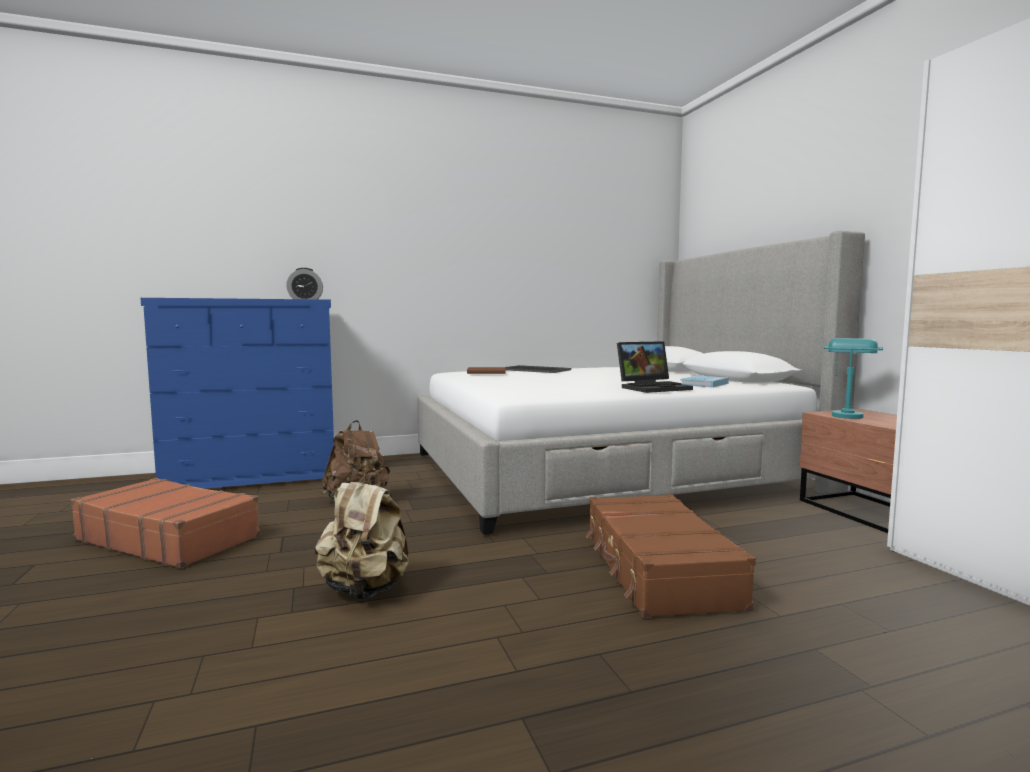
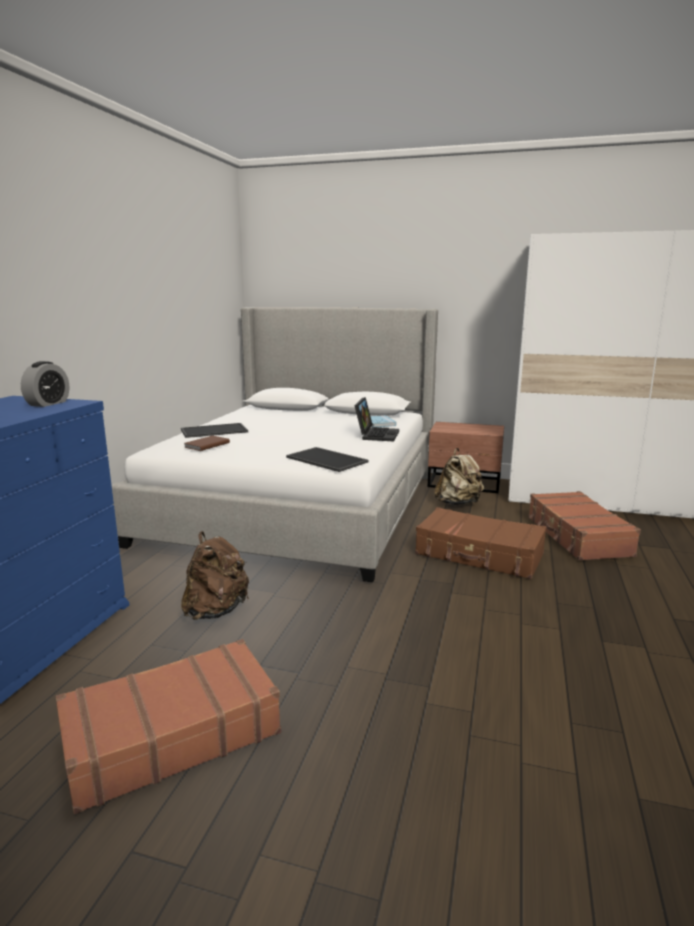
camera: 55 degrees left, 10 degrees up
(365, 590) = (419, 649): beige backpack -> beige backpack (458, 503)
(521, 389) = (328, 459): none -> tray
(846, 415) = (450, 428): turquoise table lamp -> none
(894, 628) = (577, 536): none -> brown suitcase

